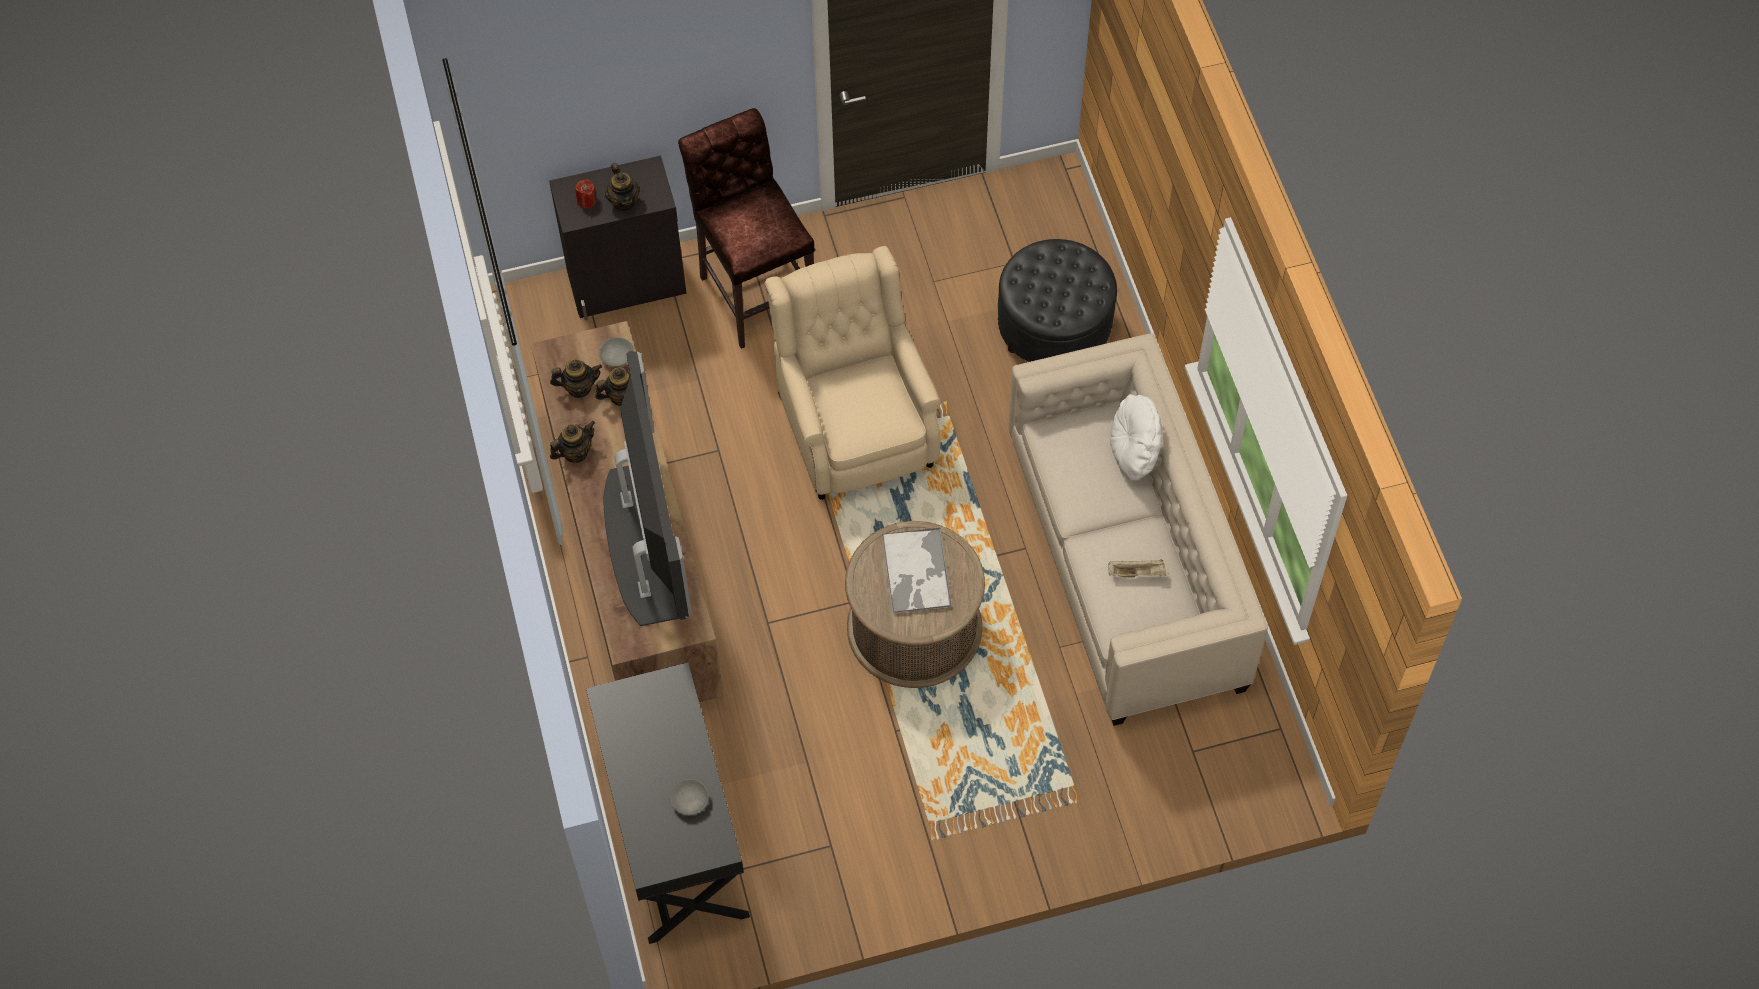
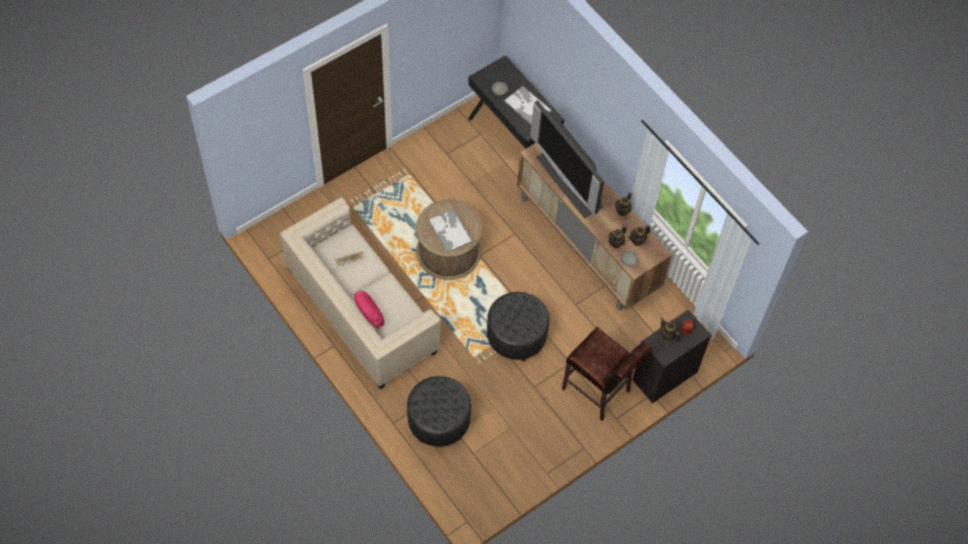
camera: 155 degrees right, 0 degrees up
(648, 744) = (527, 106): none -> tray
(855, 427) = (516, 337): beige armchair -> black ottoman
(1133, 455) = (369, 317): white pillow -> pink pillow

